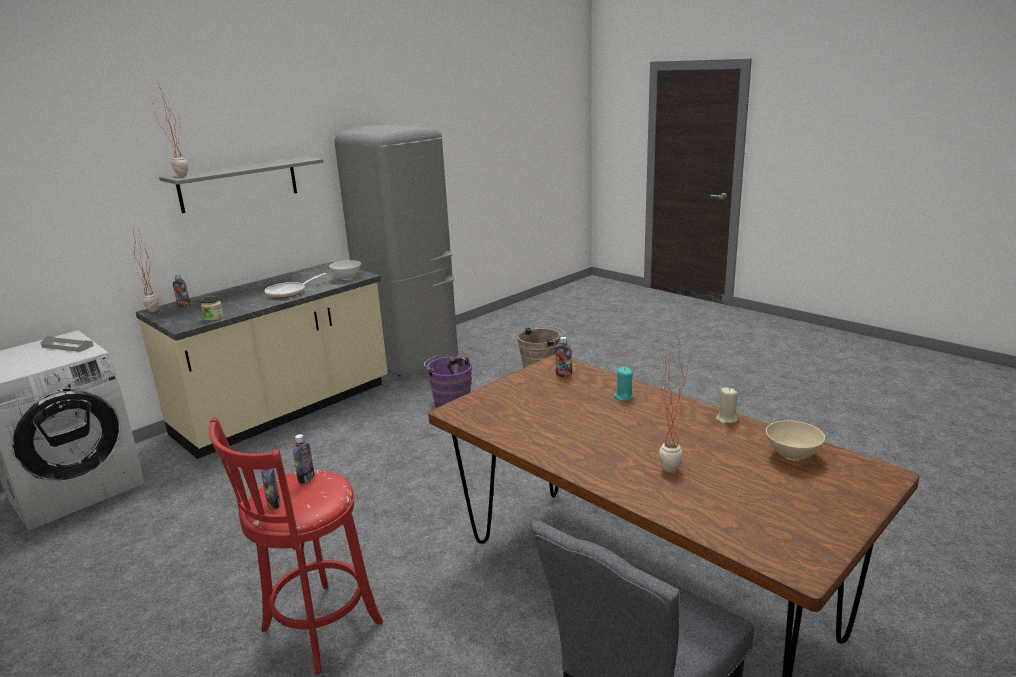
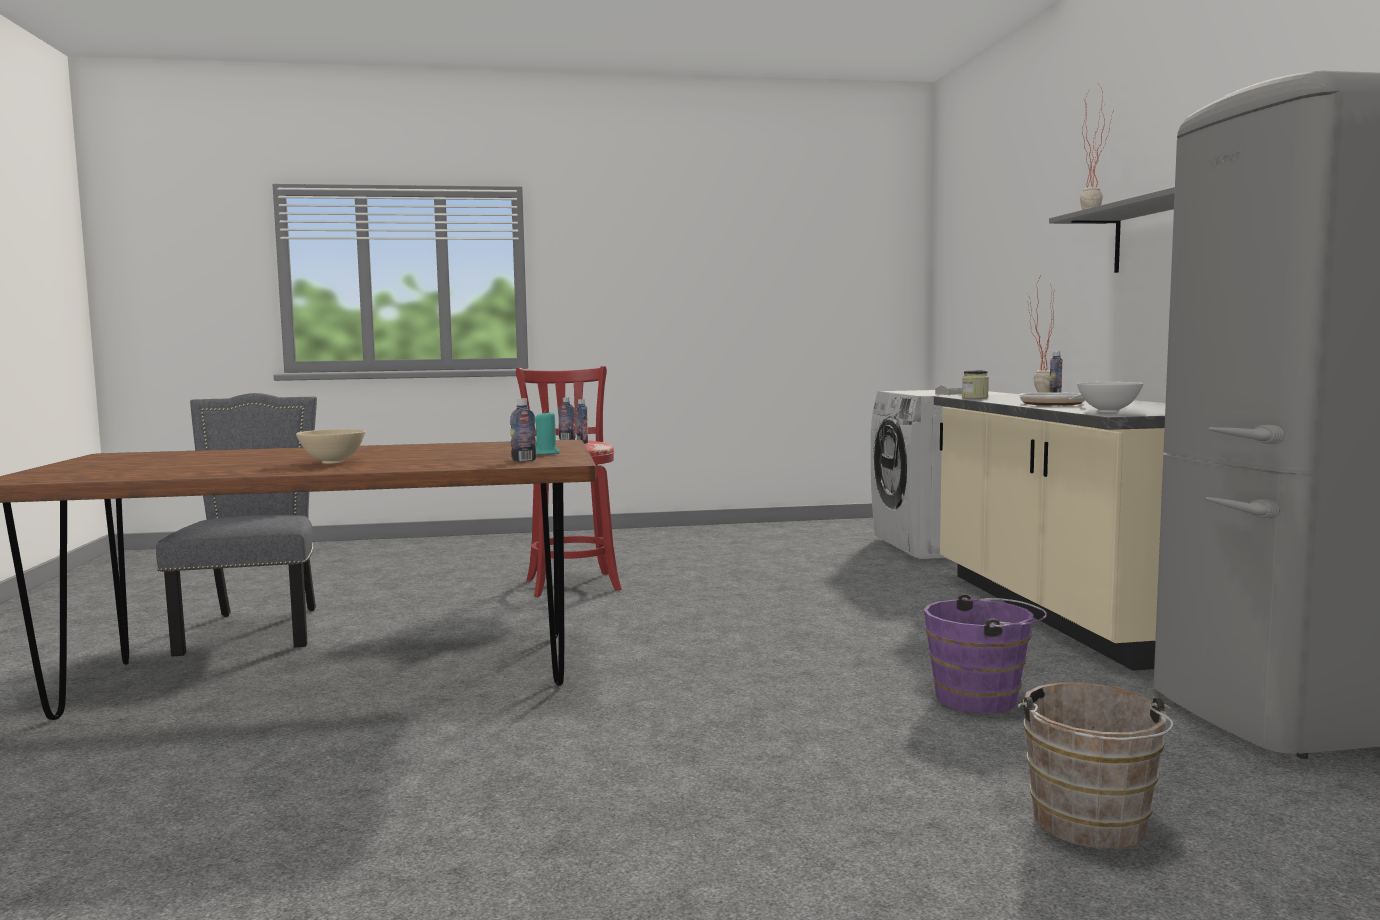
camera: 125 degrees right, 15 degrees down
(623, 397) = (406, 464): turquoise candle -> turquoise candle (546, 453)
(672, 467) = (271, 456): potted plant -> none
(726, 419) = (242, 473): beige candle -> none
(792, 455) = (136, 473): beige bowl -> beige bowl (333, 462)

